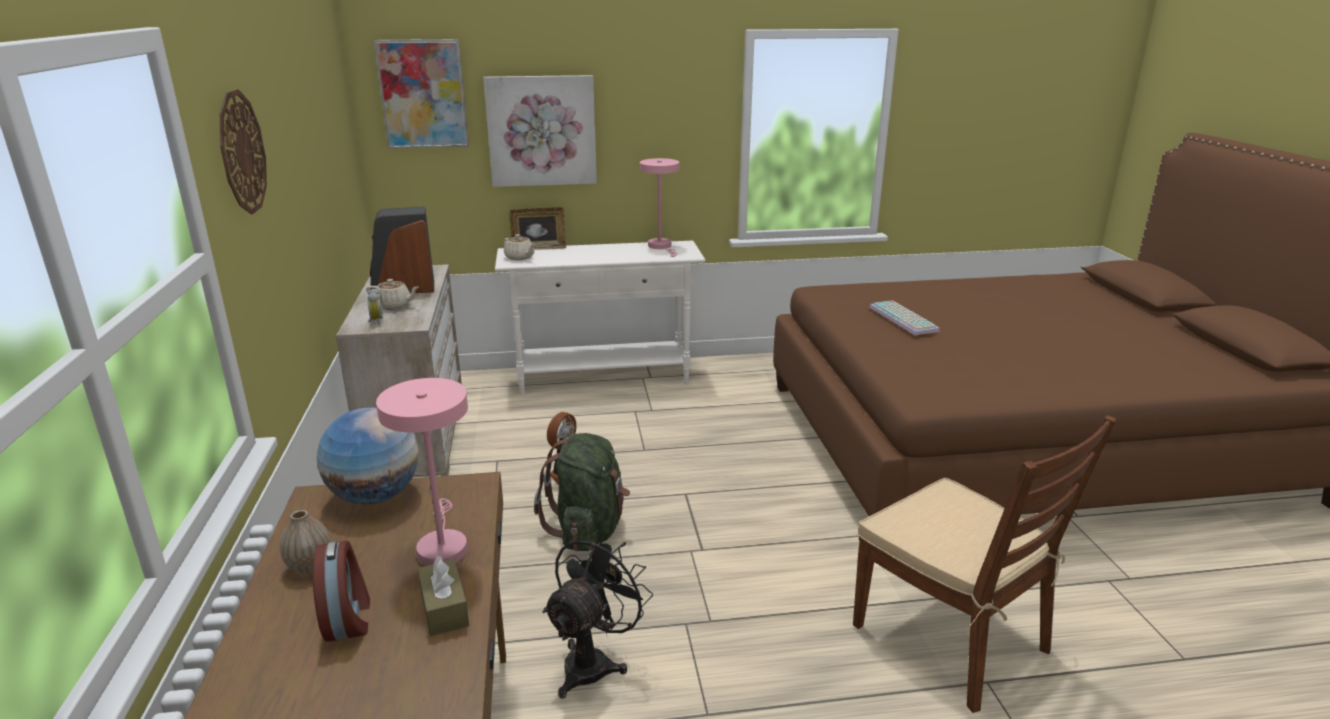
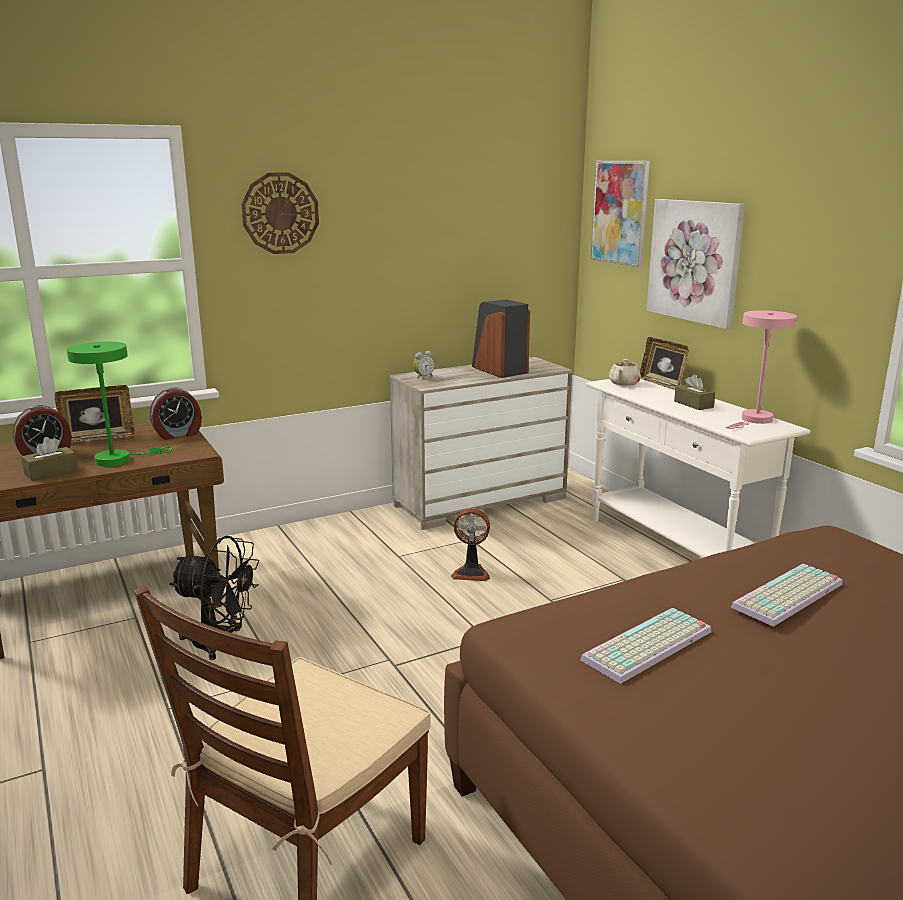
camera: 70 degrees right, 5 degrees down
(310, 566) = (98, 438): vase -> picture frame
(375, 496) = (178, 434): globe -> alarm clock
(394, 306) = (458, 375): beige teapot -> none
(441, 546) = (119, 459): pink table lamp -> green table lamp
(588, 530) = (393, 602): green backpack -> none
(605, 252) = (693, 404): none -> brown tissue box
(954, 367) = (648, 647): none -> keyboard

